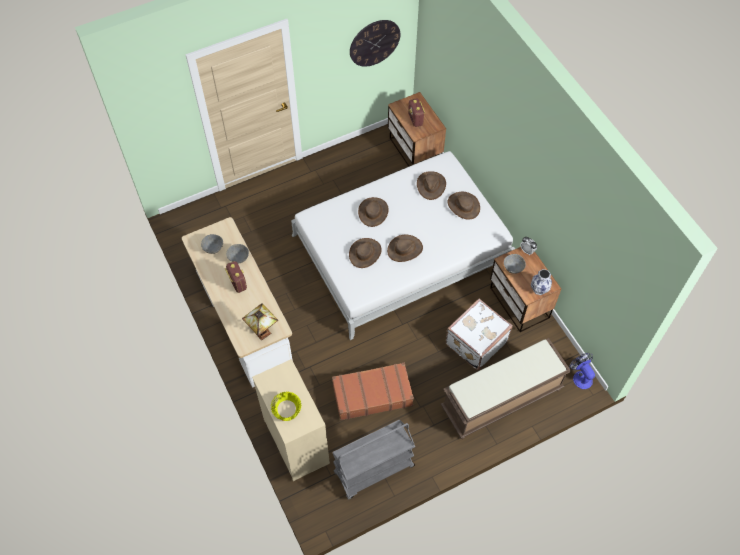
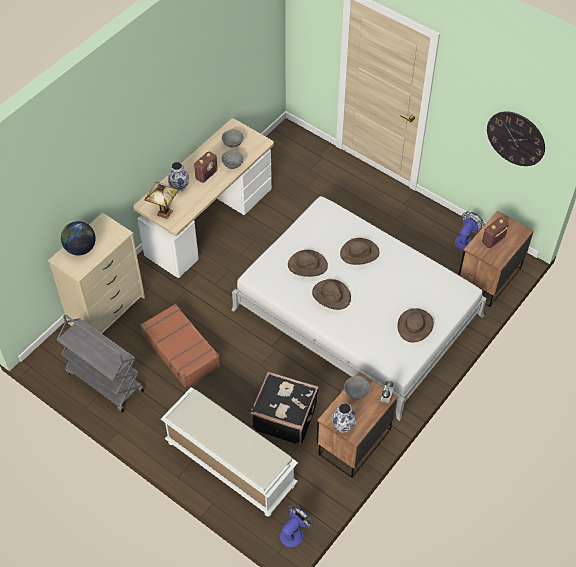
camera: 65 degrees right, 5 degrees down
(238, 309) = (179, 186): none -> vase
(286, 410) = (80, 248): yellow bowl -> globe
(371, 148) = (466, 240): none -> fan
(431, 185) = (424, 289): brown hat -> none
(475, 342) = (284, 417): white suitcase -> black suitcase
(501, 399) = (229, 464): brown bench -> white bench

